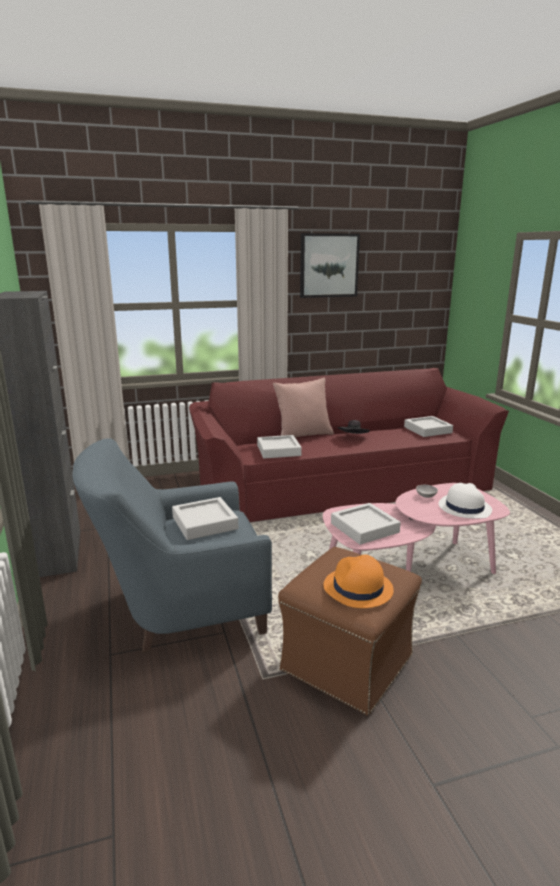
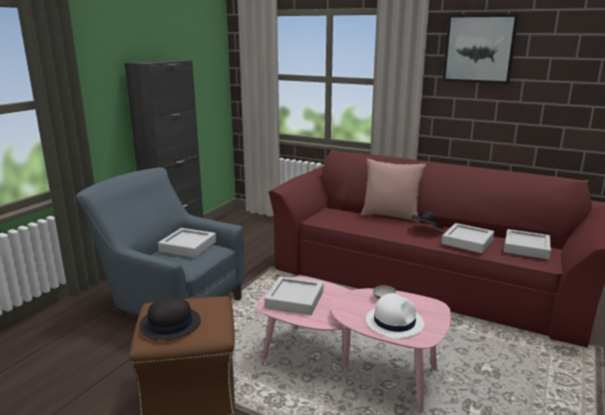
camera: 45 degrees right, 0 degrees up
(278, 450) = (344, 220): grey tray -> grey tray (467, 242)
(357, 589) = (170, 324): orange hat -> black hat

